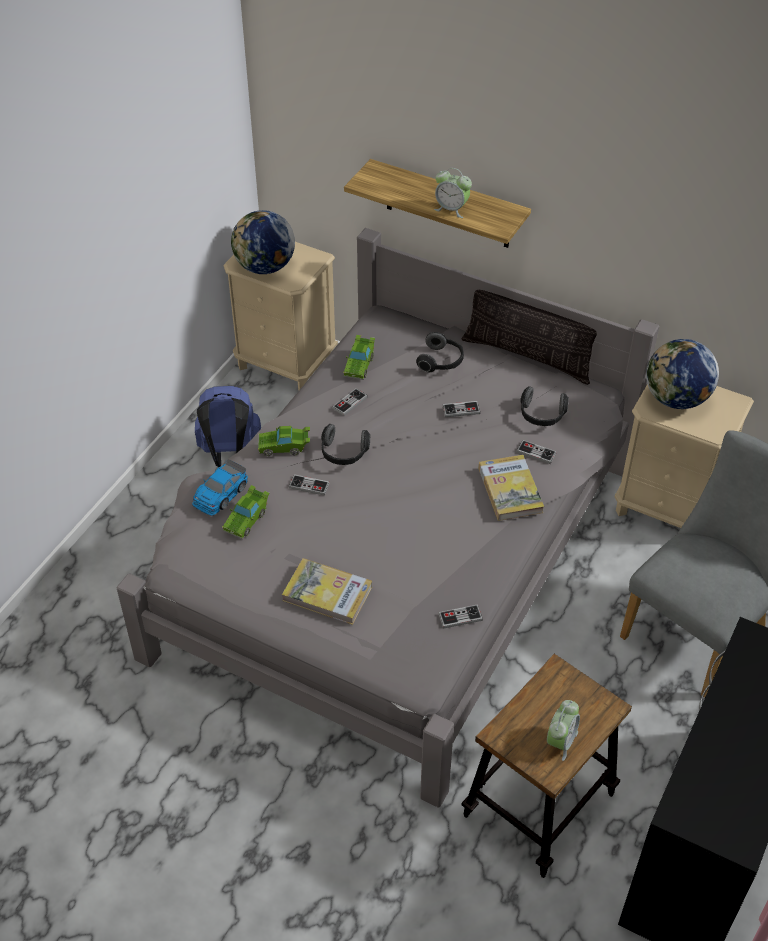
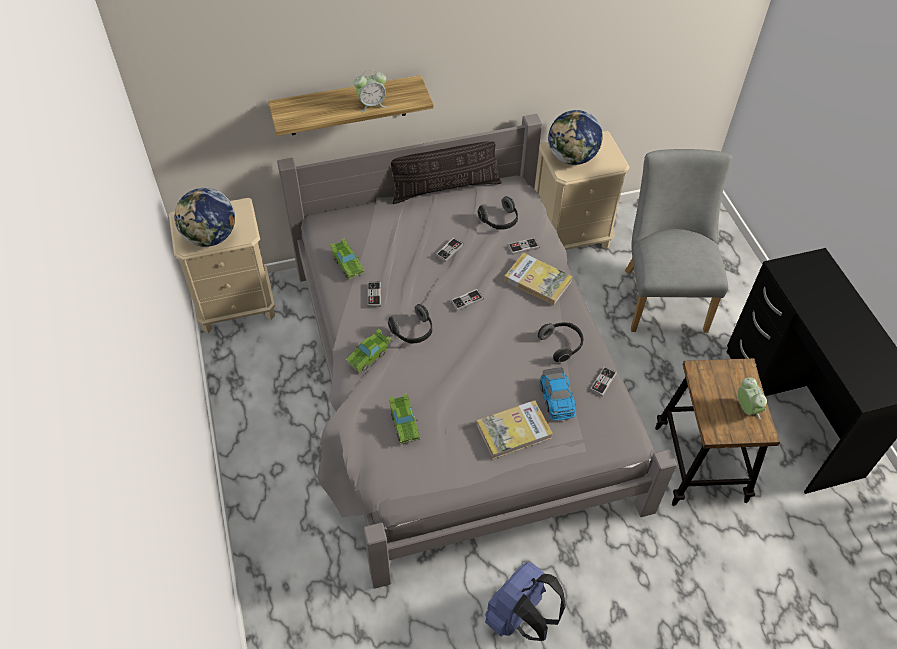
camera: 45 degrees left, 5 degrees up
(220, 494) = (366, 421): toy car -> toy car (557, 399)
(229, 454) = (271, 397): blue backpack -> blue backpack (520, 617)
(309, 486) = (415, 370): game controller -> game controller (467, 300)
(441, 362) = (399, 227): headphones -> headphones (561, 345)

